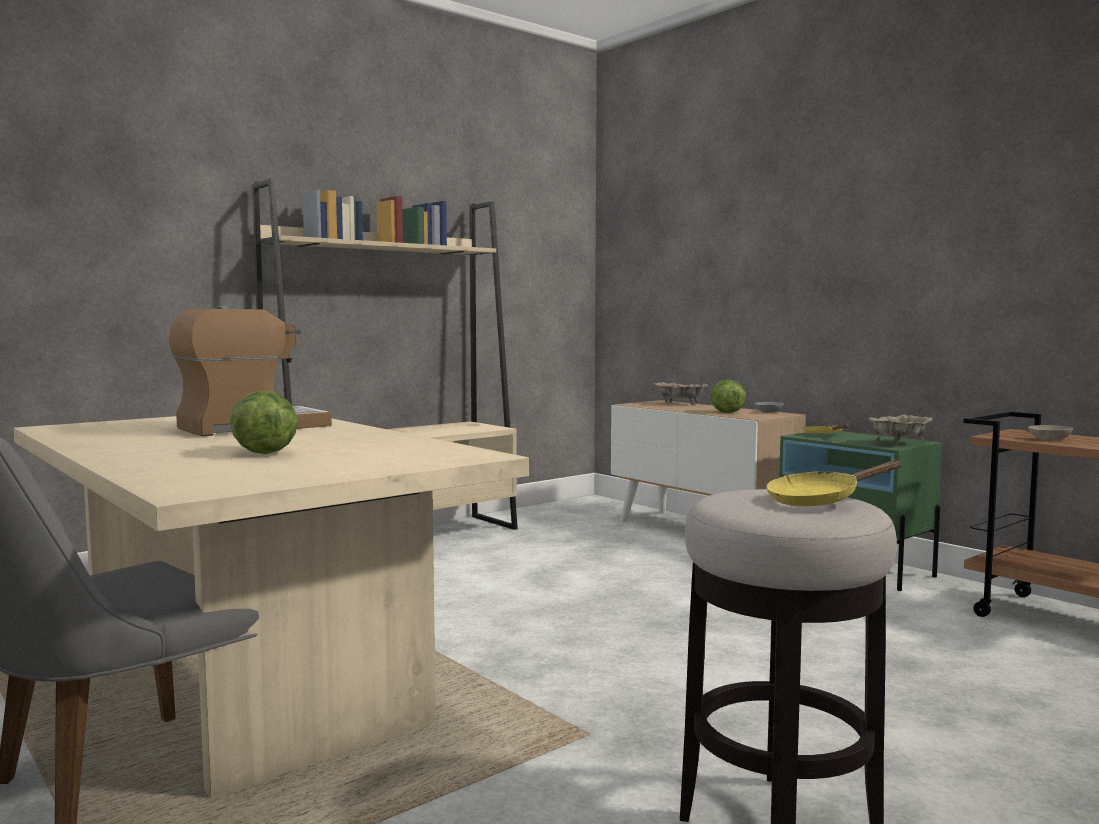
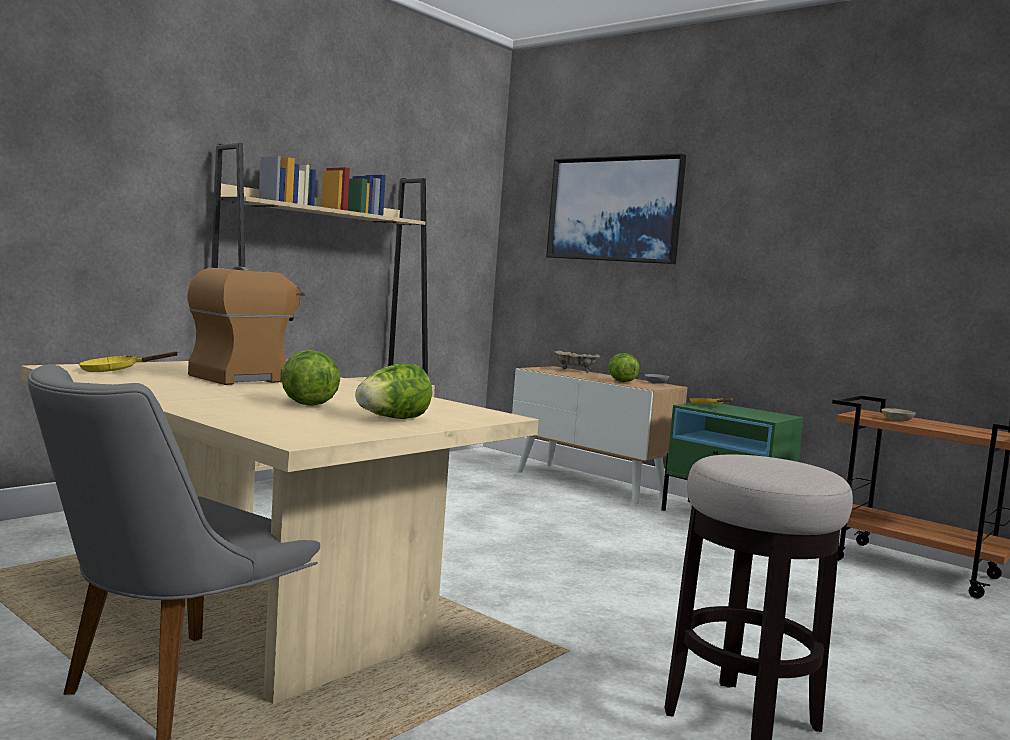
camera: 10 degrees left, 0 degrees up
(341, 465) = (392, 419): none -> lettuce
(713, 216) = (614, 209): none -> picture
(820, 500) = (794, 466): yellow frying pan -> yellow frying pan (115, 371)
(898, 444) = (772, 417): beige bowl -> none

